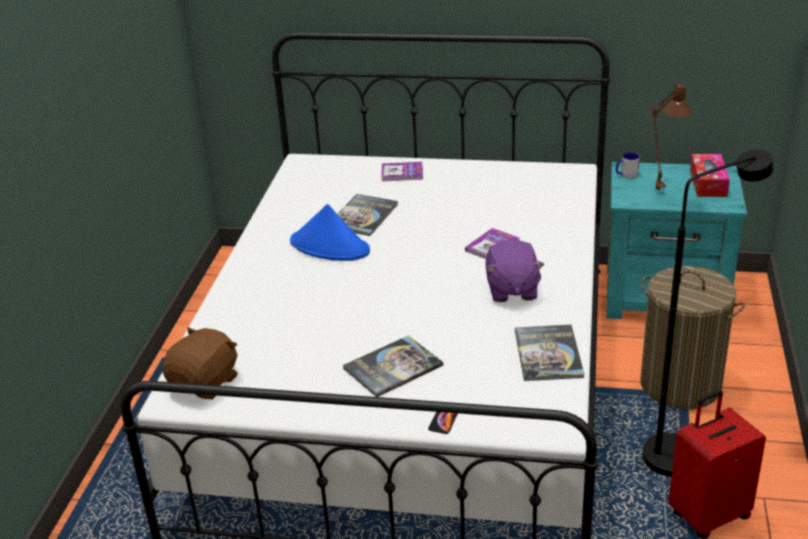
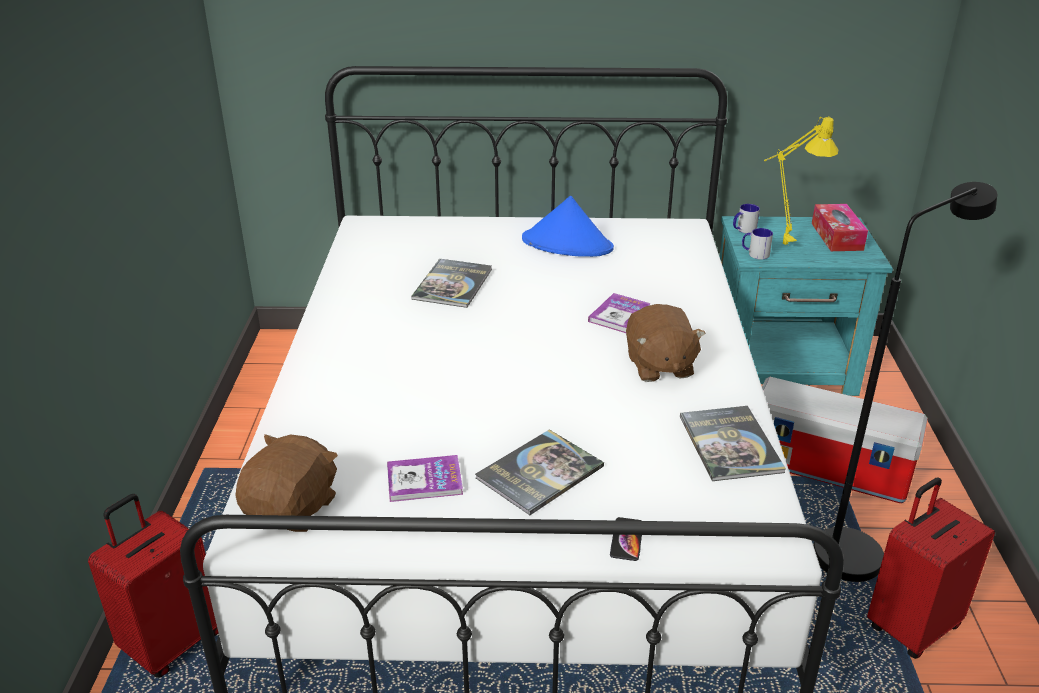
camera: 10 degrees left, 0 degrees up
(124, 485) = (172, 643): none -> red suitcase
(330, 246) = (421, 322): blue hat -> blue hat (567, 244)
(402, 173) = (487, 234): book -> book (424, 480)
(511, 290) = (659, 366): purple plush toy -> brown plush toy
(628, 197) = (755, 254): none -> mug
(655, 187) = (781, 242): brown table lamp -> yellow table lamp
(680, 385) = (830, 468): laundry basket -> storage box

